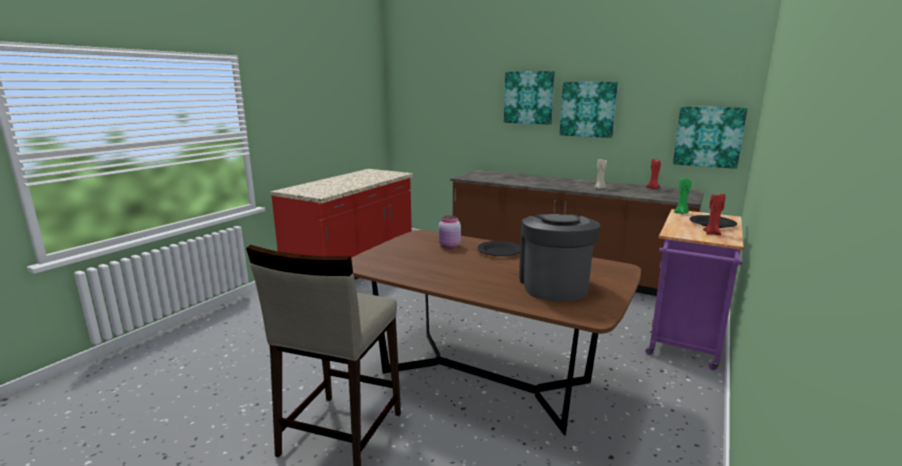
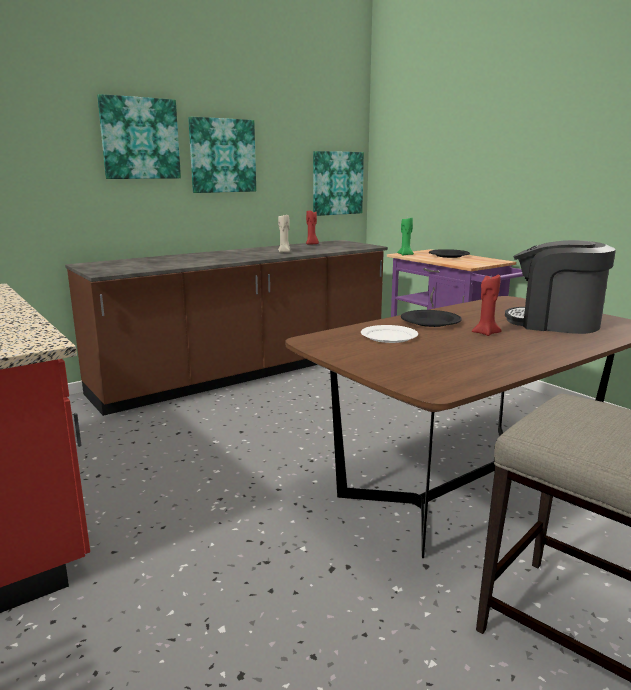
camera: 65 degrees left, 0 degrees up
(449, 246) = (389, 336): pink jar -> white plate
(712, 233) = (476, 260): red candle -> red candle (485, 333)

